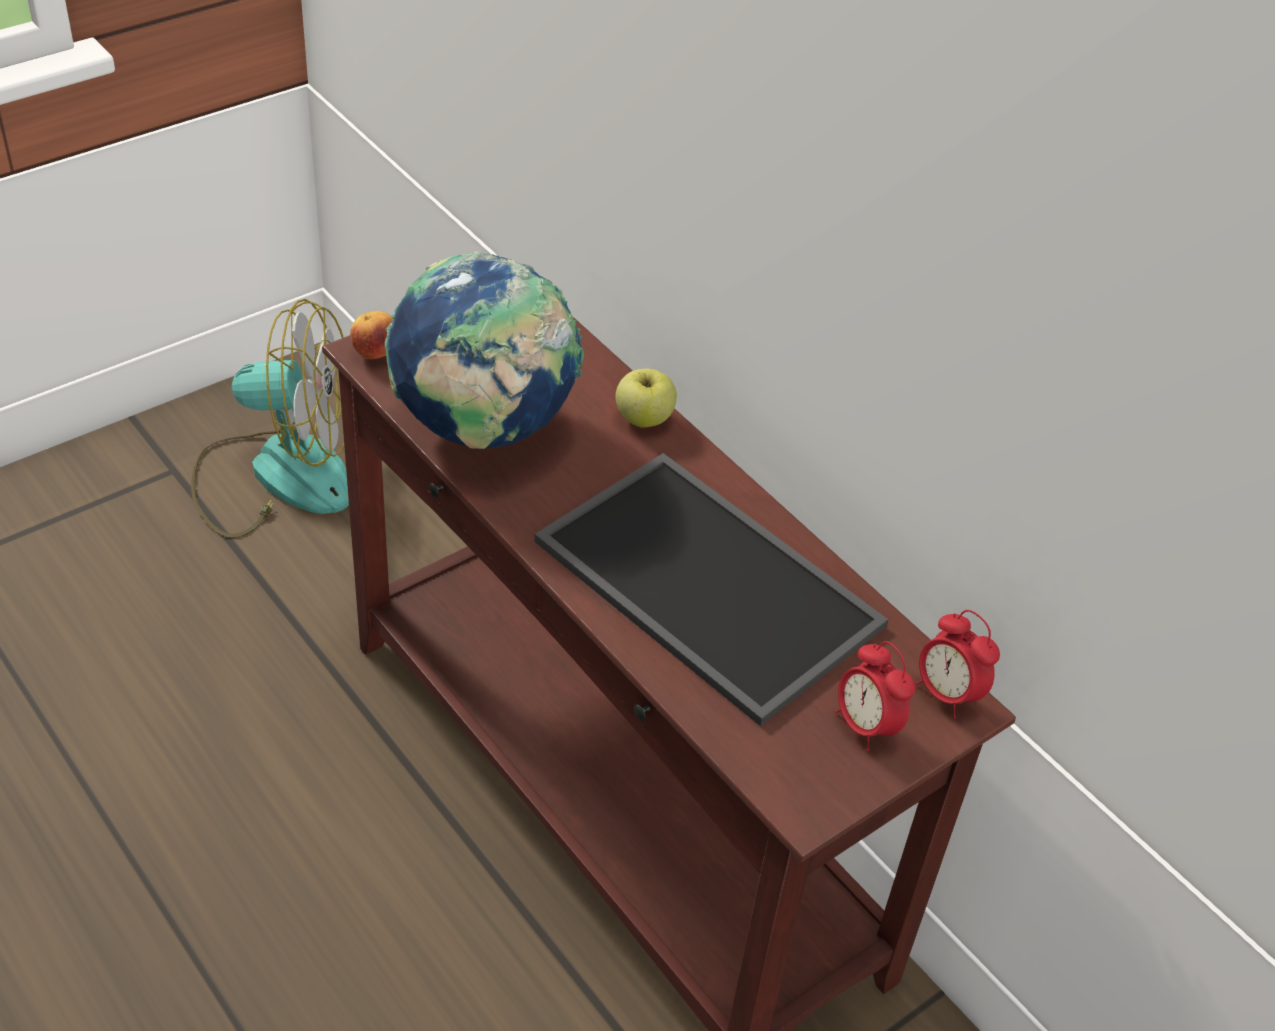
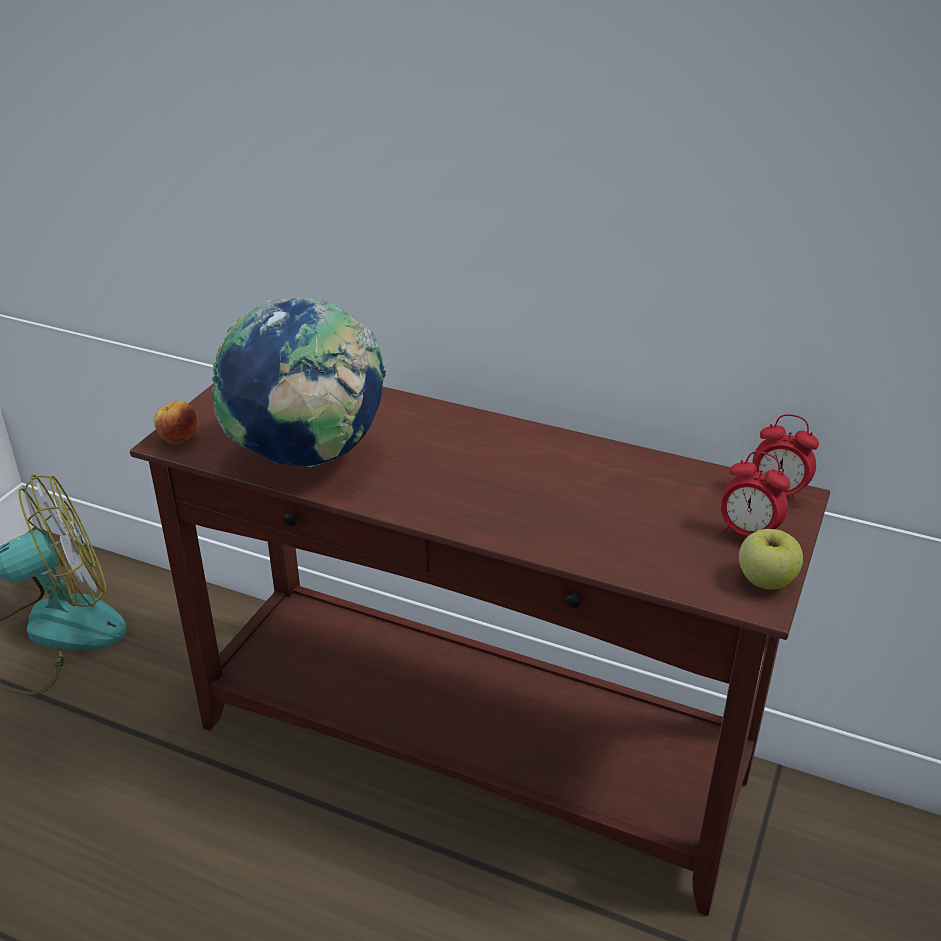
camera: 25 degrees left, 10 degrees down
(644, 418) = (421, 411): apple -> apple (765, 580)
(713, 583) = (563, 490): tray -> none

